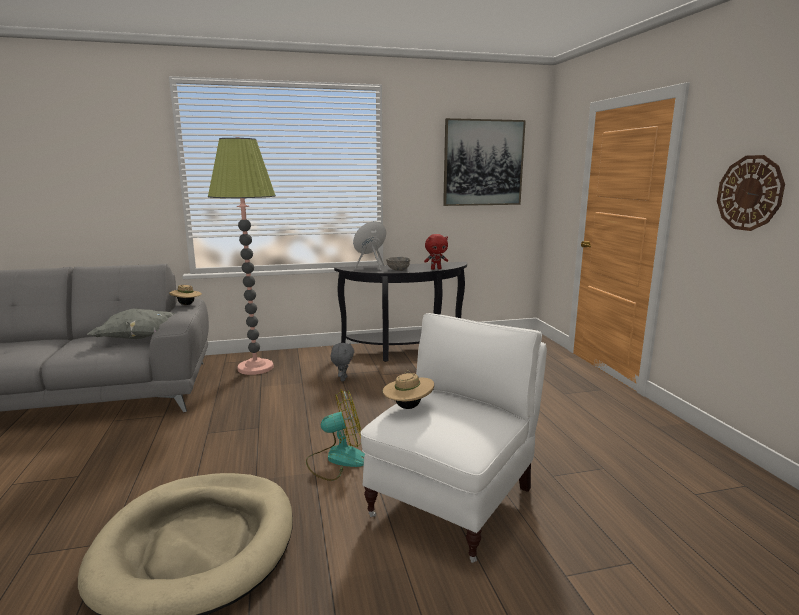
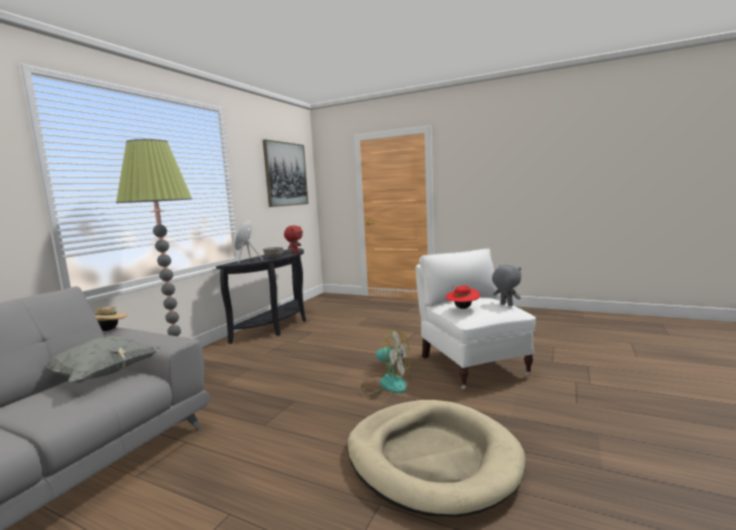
camera: 50 degrees left, 5 degrees down
(337, 459) = (386, 384): fan -> fan turned 90 degrees clockwise
(343, 379) = (276, 354): grey plush toy -> grey plush toy (506, 305)
(408, 407) = (462, 308): beige hat -> red hat
(749, 193) = (481, 178): wall clock -> none

